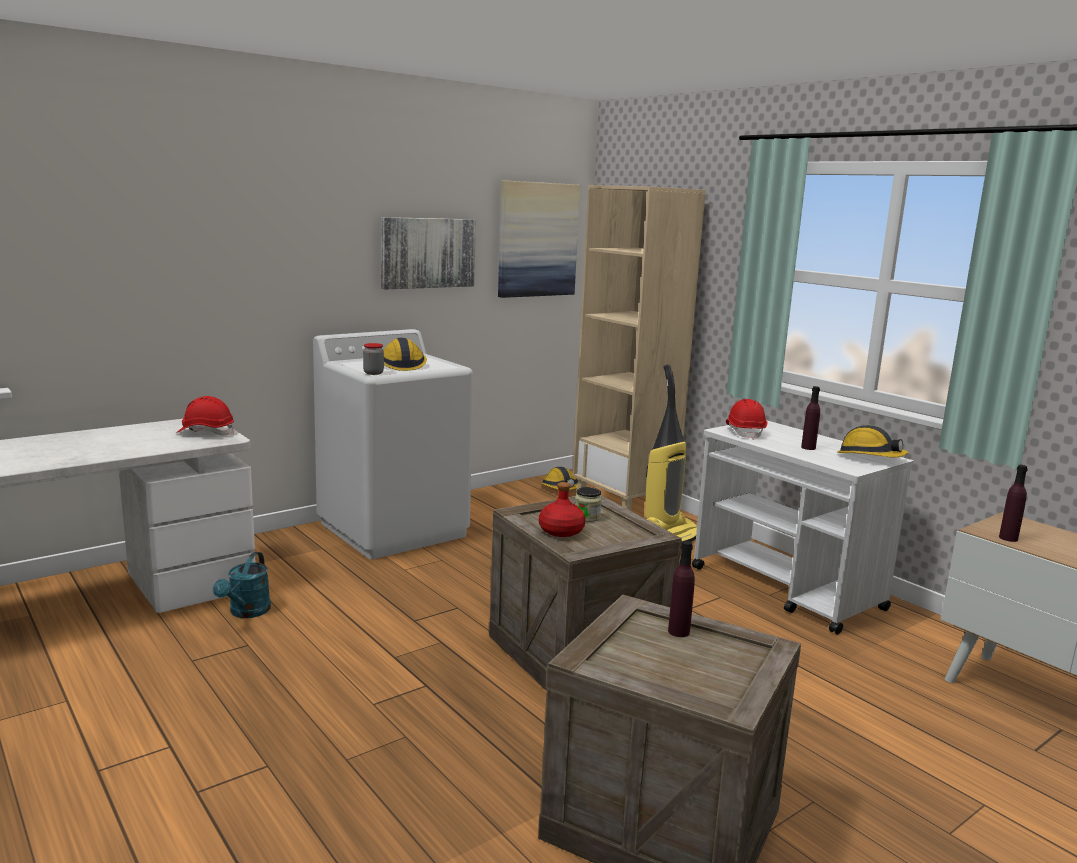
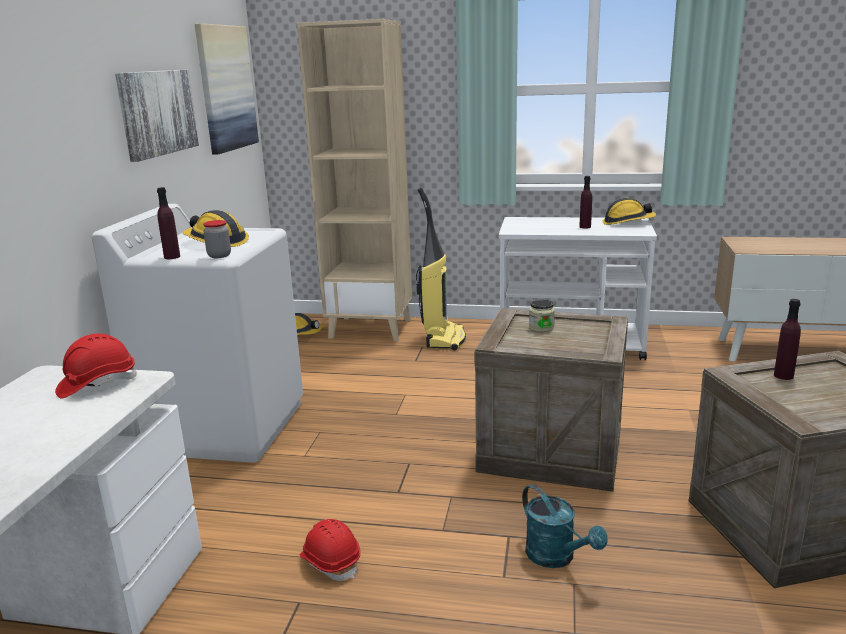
camera: 40 degrees left, 5 degrees up
(246, 612) = (235, 575): turquoise watering can -> turquoise watering can (556, 557)
(561, 531) = (559, 344): red bottle -> none
(745, 432) = (526, 228): red hard hat -> red hard hat (331, 562)
(1008, 538) = (762, 250): purple bottle -> purple bottle (172, 257)

